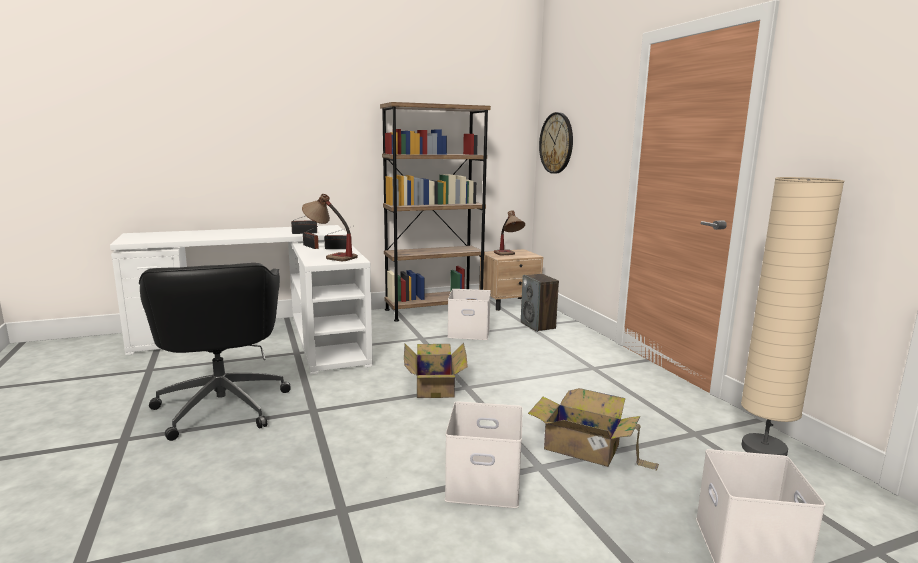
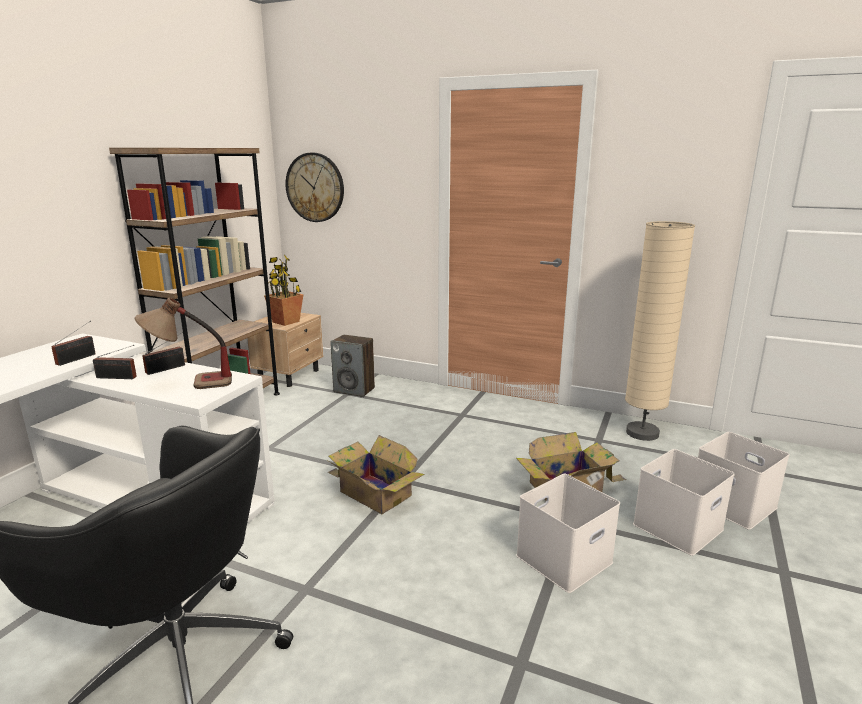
camera: 45 degrees left, 5 degrees up
(470, 332) = (305, 421): white storage box -> white storage box (677, 525)
(508, 255) = (286, 322): table lamp -> potted plant

